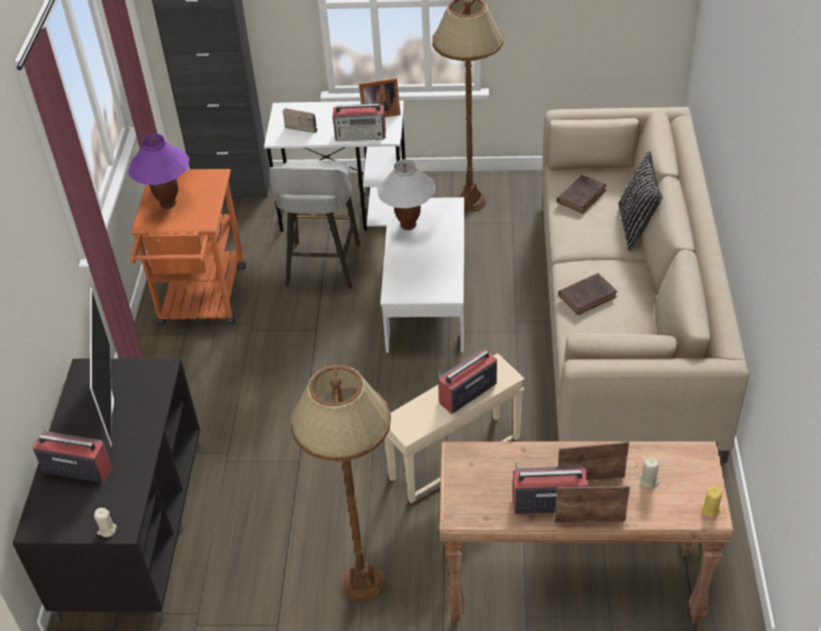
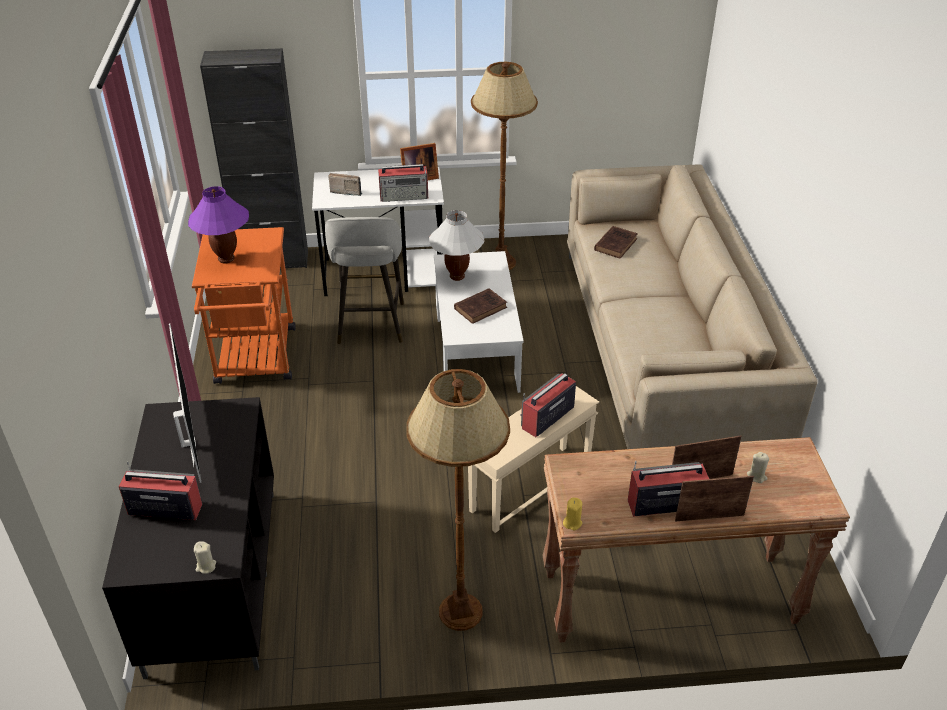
camera: 10 degrees left, 5 degrees down
(588, 296) = (642, 327): brown book -> brown book (481, 308)
(636, 226) = (671, 267): black pillow -> none
(710, 509) = (822, 498): yellow candle -> yellow candle (572, 522)

